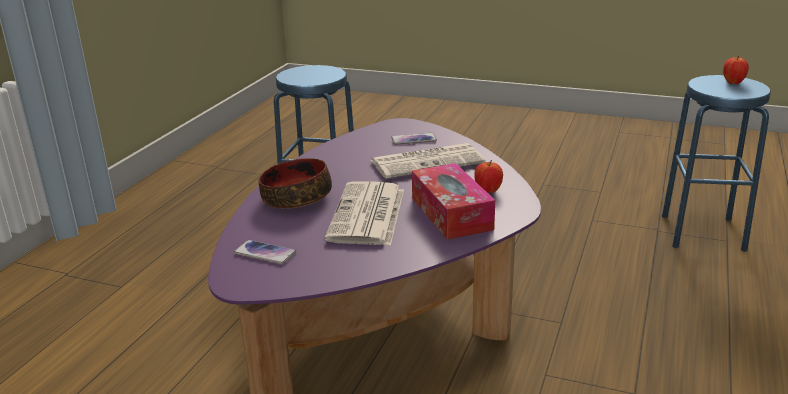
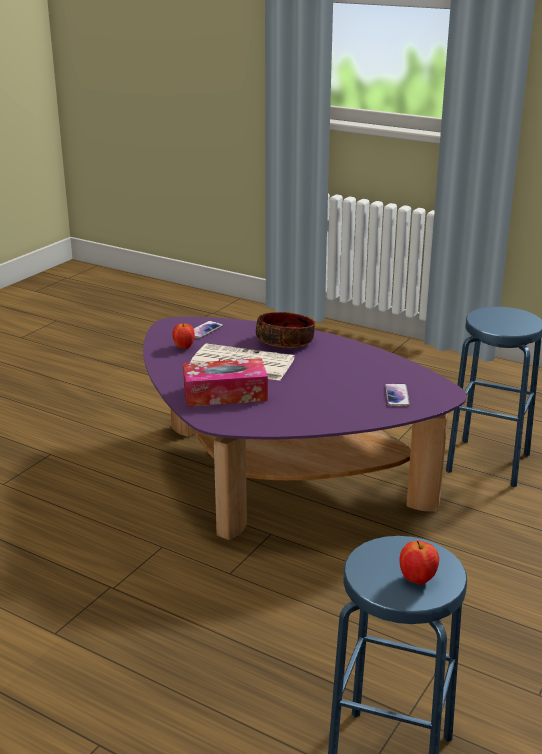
camera: 100 degrees right, 0 degrees up
(428, 161) = (337, 396): newspaper -> none
(488, 191) = (259, 414): apple -> apple (184, 347)

